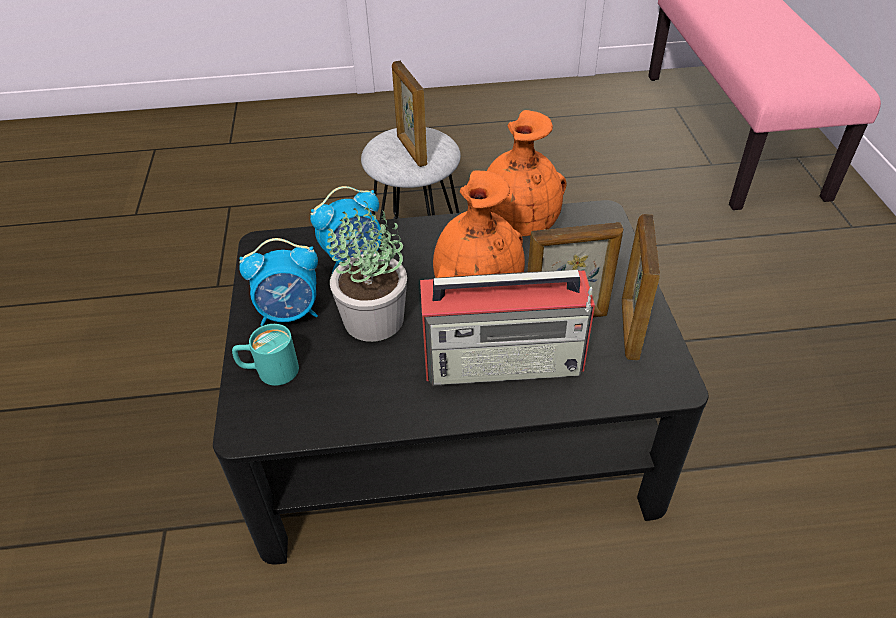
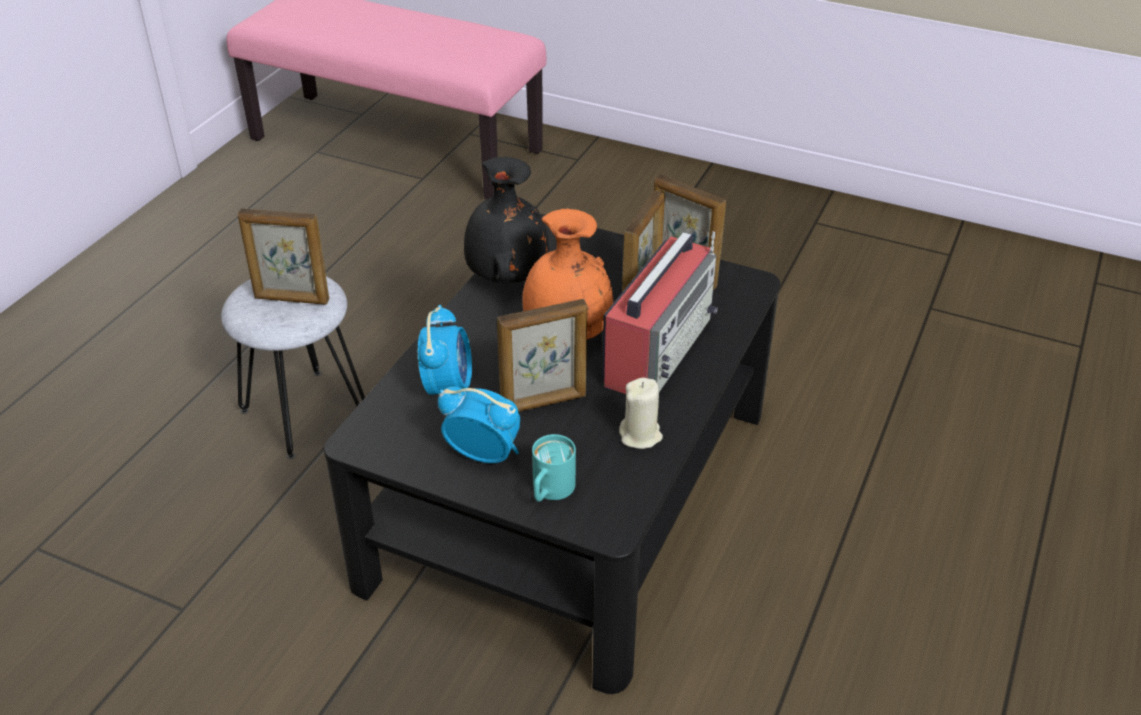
camera: 60 degrees left, 5 degrees down
(290, 313) = (483, 454): alarm clock -> alarm clock turned 90 degrees counterclockwise
(375, 319) = (544, 403): potted plant -> picture frame
(377, 398) = (640, 435): none -> beige candle
(518, 225) = (506, 275): orange vase -> black vase

